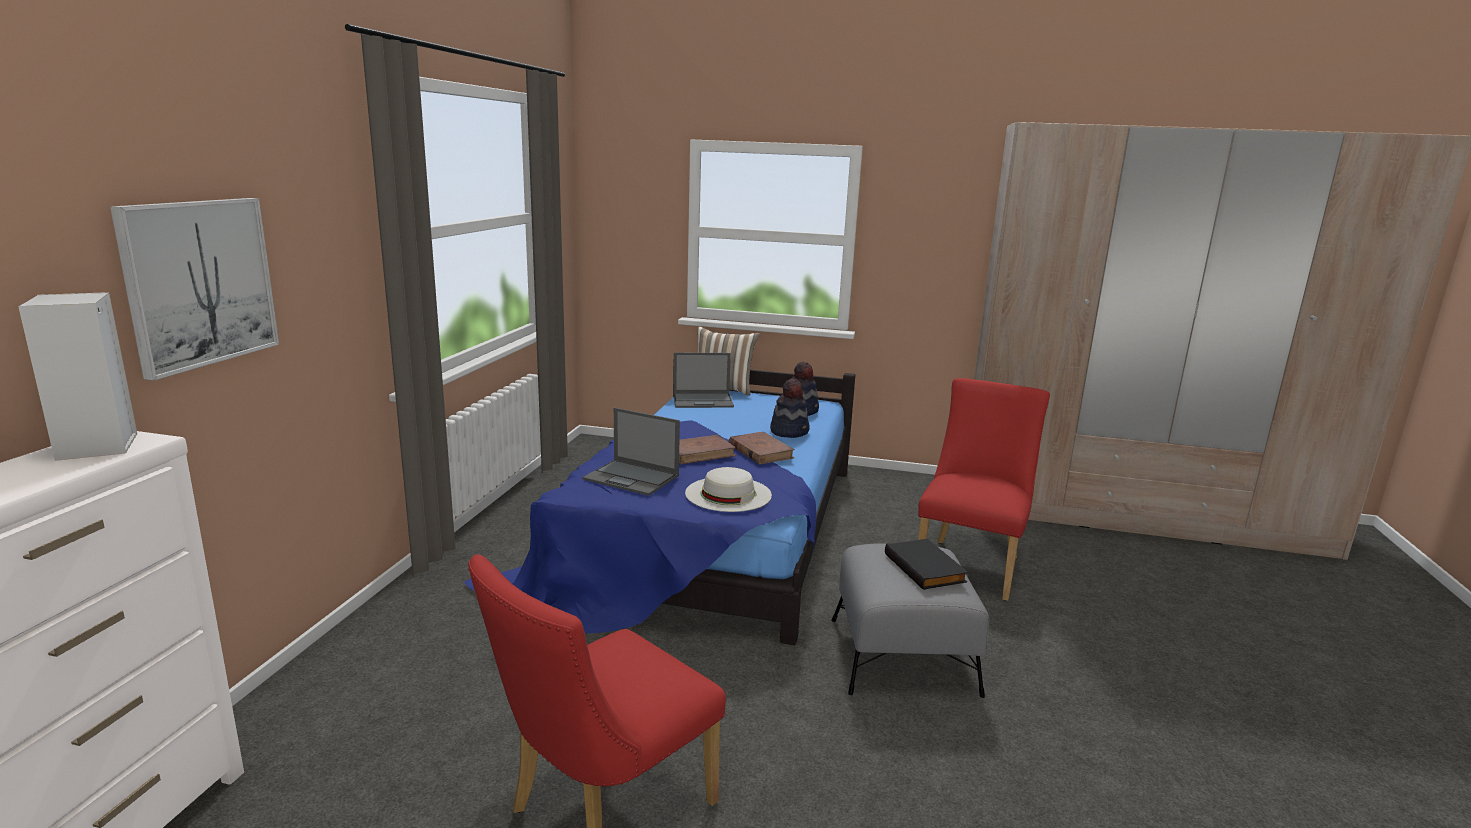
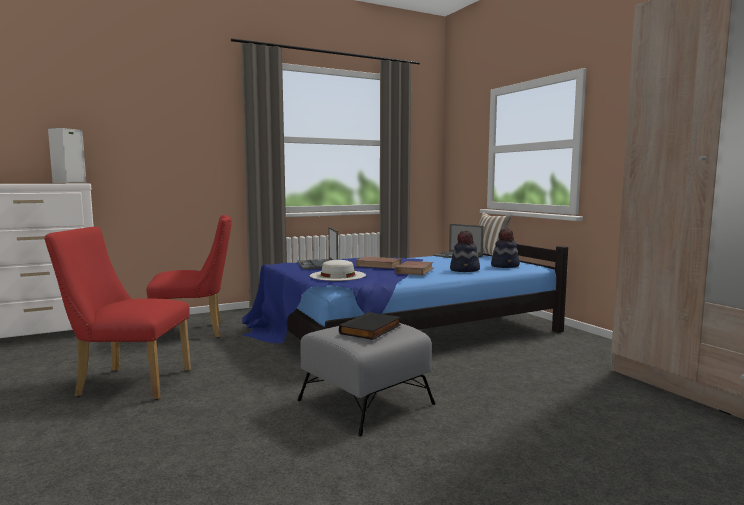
camera: 50 degrees right, 10 degrees down
(199, 283) = (144, 140): picture -> none
(970, 565) = (534, 391): red chair -> red chair (195, 332)

